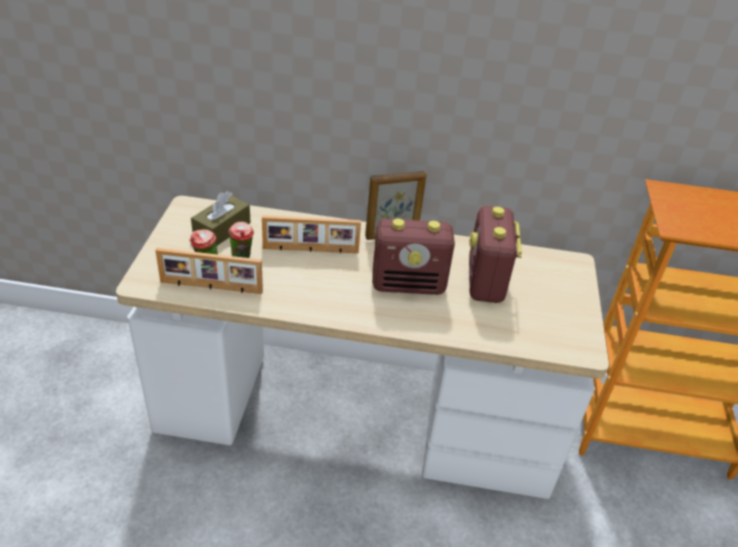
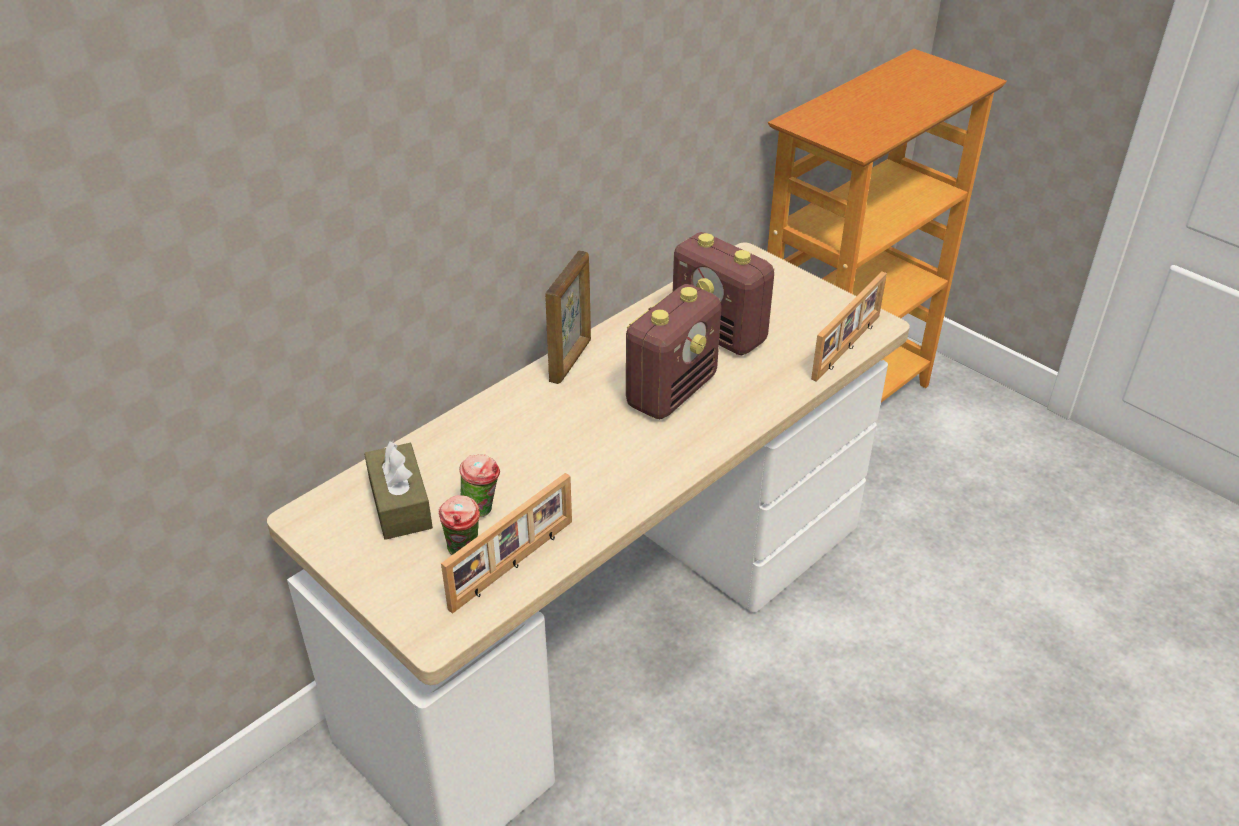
camera: 50 degrees left, 0 degrees up
(310, 250) = (530, 441): picture frame -> picture frame (848, 347)

